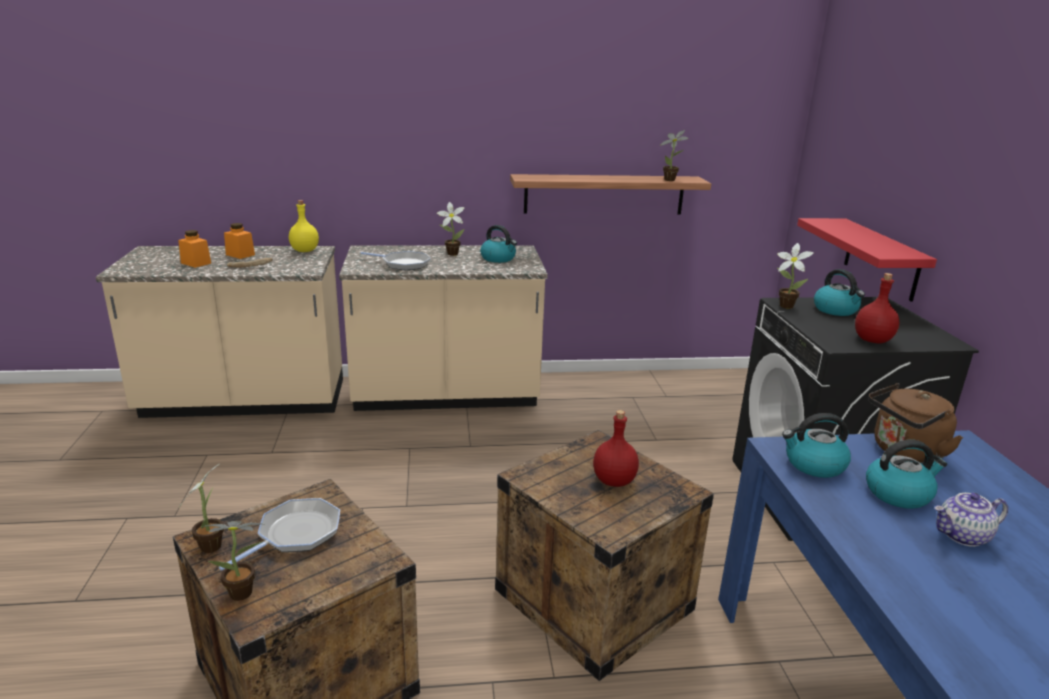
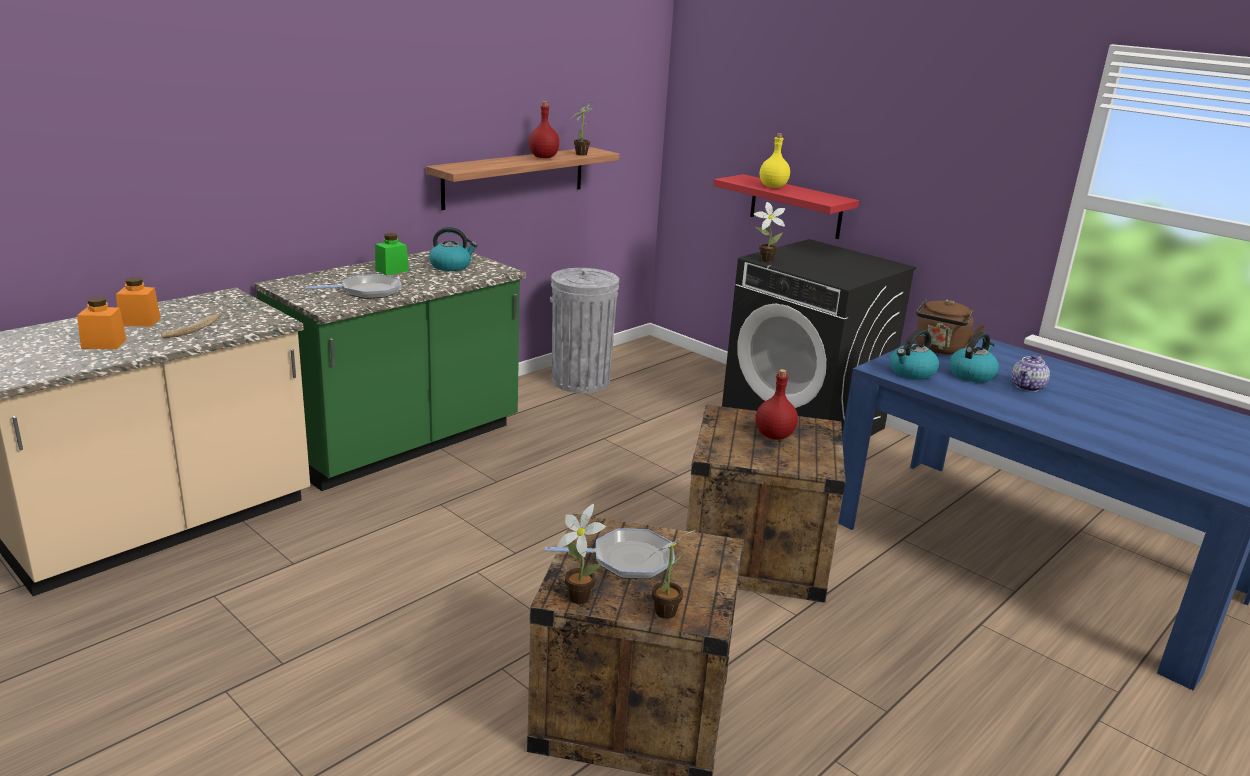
camera: 40 degrees left, 0 degrees up
(295, 534) = (627, 560): frying pan -> frying pan turned 90 degrees clockwise
(304, 251) = (214, 300): yellow bottle -> yellow bottle (773, 187)
(446, 396) = (402, 444): beige counter -> green counter
(450, 253) = (392, 270): potted plant -> green jar
(644, 389) = (580, 381): none -> grey trash can
(836, 310) = (800, 256): kettle -> none
(871, 340) = (855, 274): red bottle -> red bottle (543, 157)

